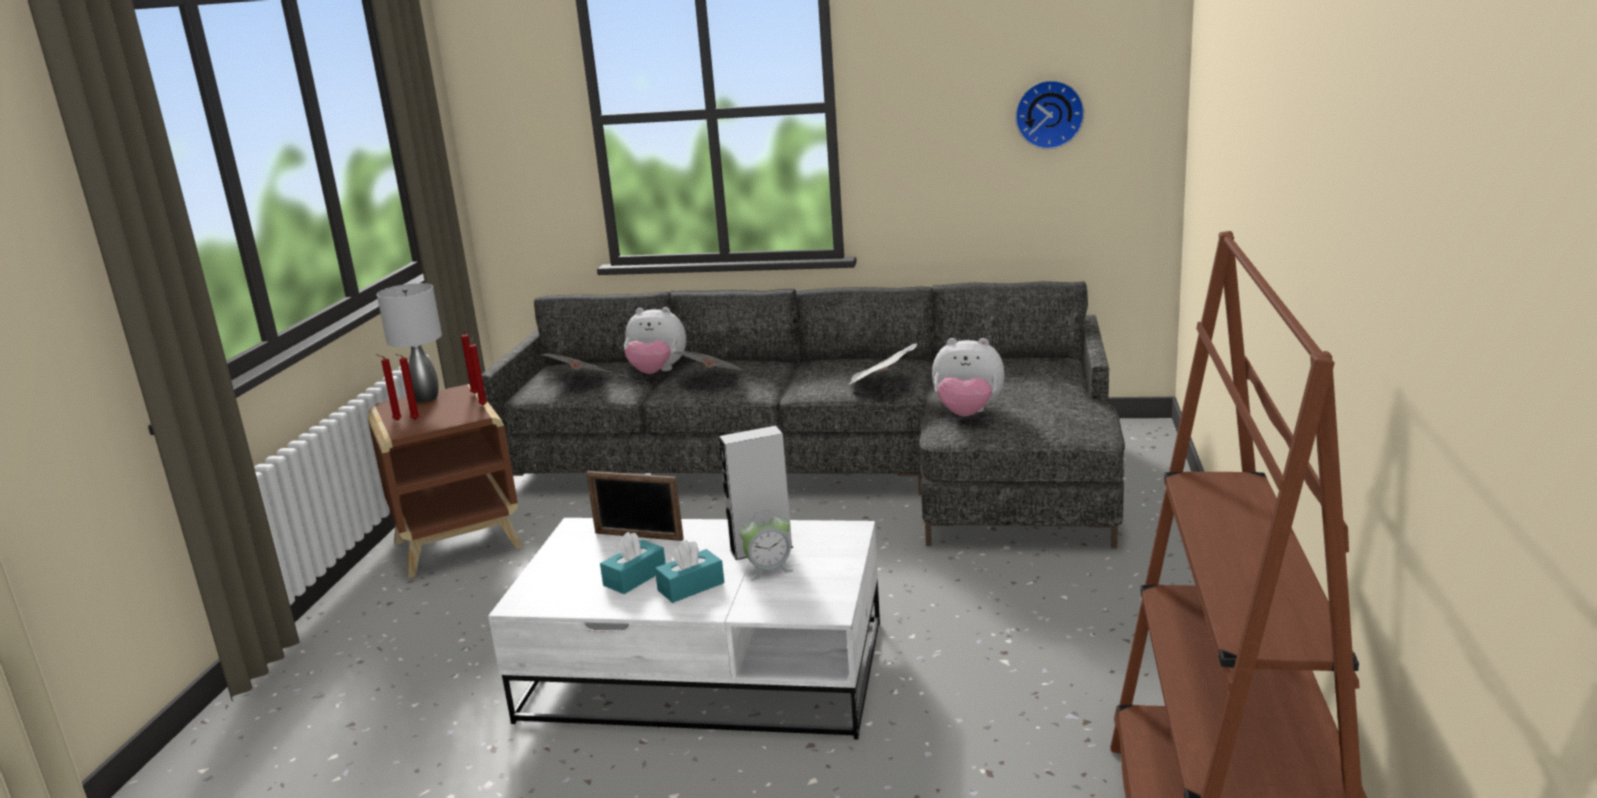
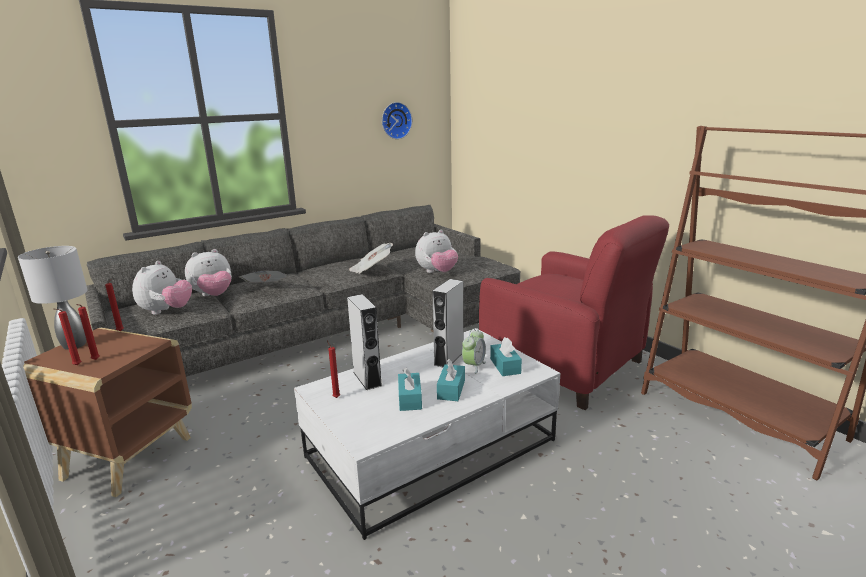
camera: 45 degrees left, 0 degrees up
(483, 404) = (145, 335): red candle -> red candle (335, 397)
(581, 381) = (166, 311): newspaper -> plush toy
(638, 536) = (367, 378): picture frame -> grey speaker
(803, 586) = (505, 366): none -> turquoise tissue box
(1065, 651) = (564, 366): none -> red armchair

